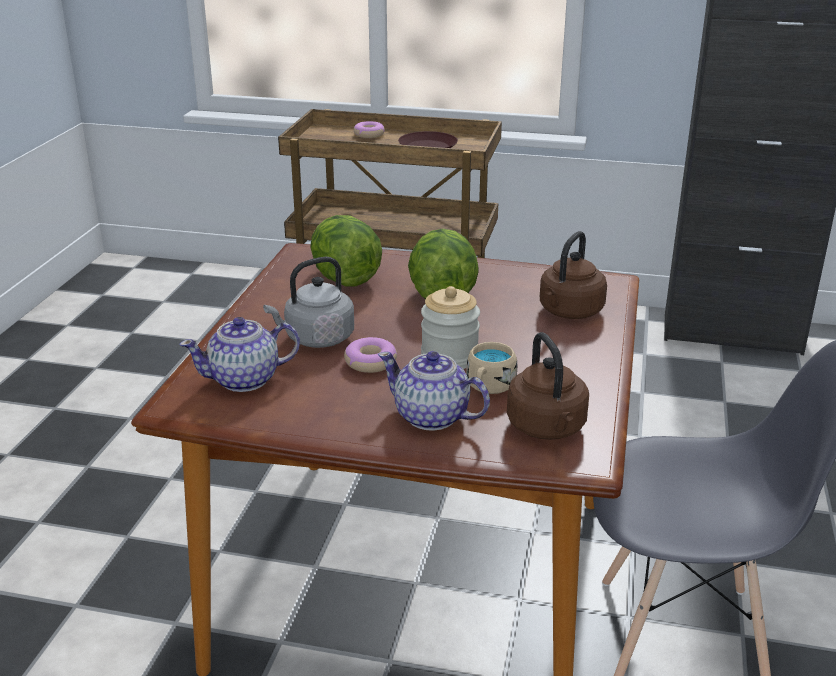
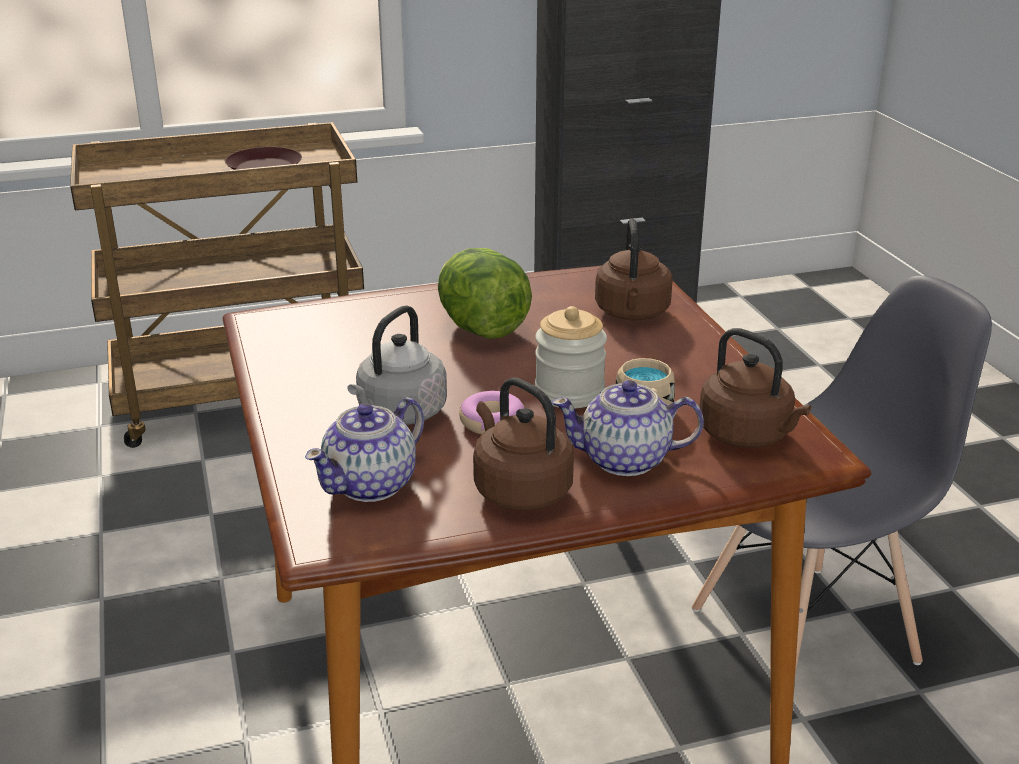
camera: 30 degrees left, 0 degrees up
(333, 414) = (519, 490): none -> brown kettle
(345, 278) = (349, 338): lettuce -> none
(369, 134) = (171, 165): donut -> none

